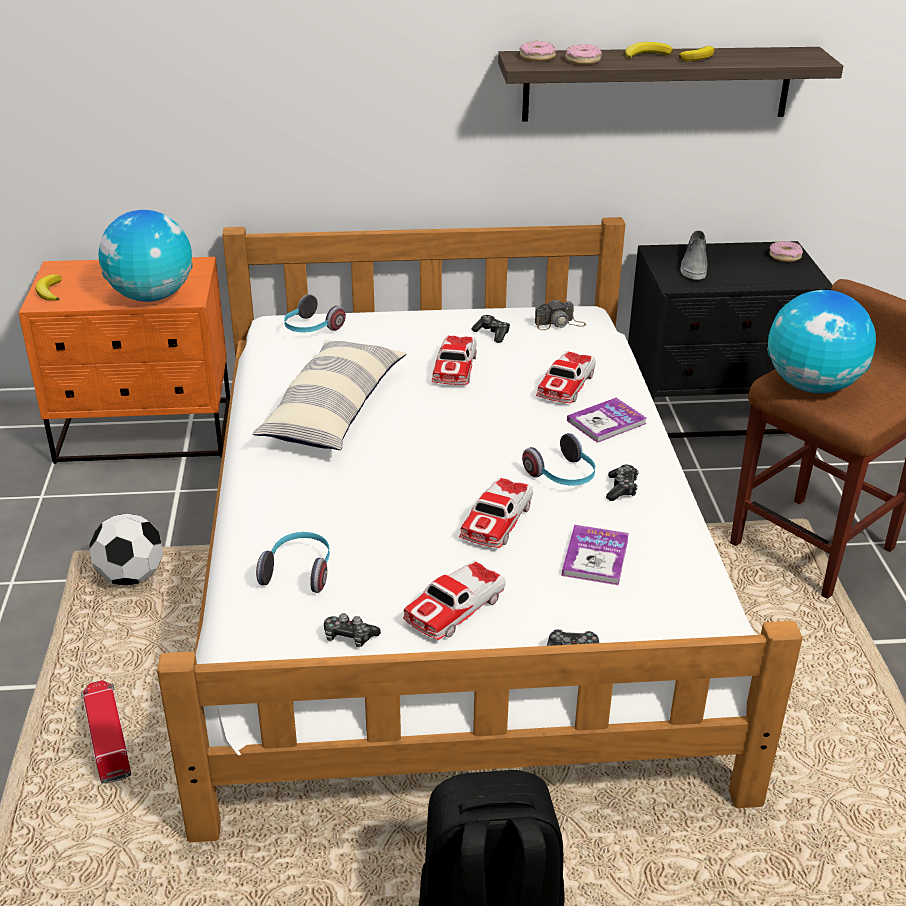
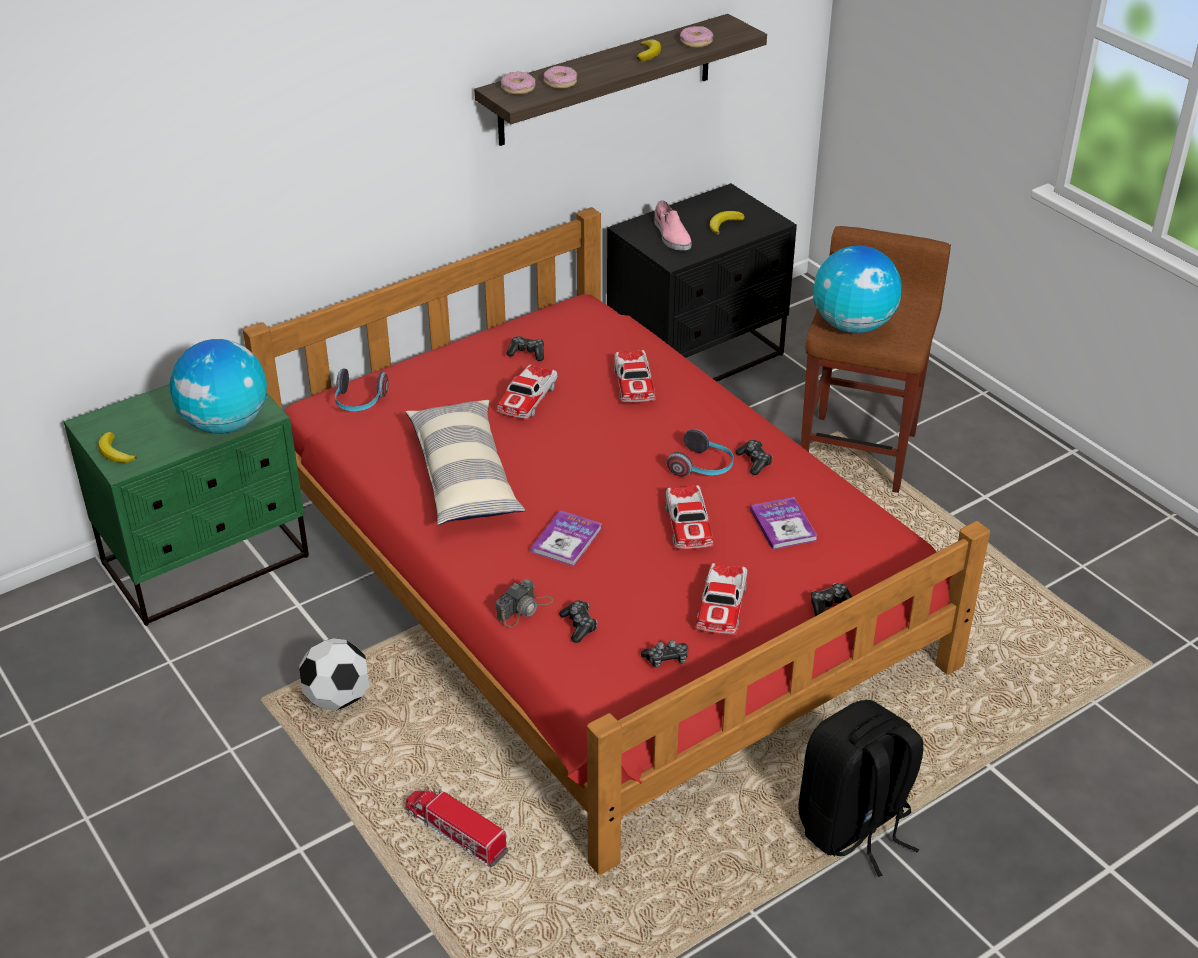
camera: 30 degrees left, 5 degrees up
(146, 433) = (207, 561): orange nightstand -> green nightstand
(299, 571) = (579, 626): headphones -> game controller
(449, 562) = (598, 575): white bed -> red bed
(454, 368) = (528, 399): toy car -> toy car turned 45 degrees clockwise
(559, 324) = (574, 324): camera -> camera (524, 609)
(606, 422) = (694, 407): book -> book (566, 540)
(646, 54) = (604, 61): banana -> banana (724, 224)
(694, 265) = (671, 235): grey shoe -> pink shoe
(785, 256) = (734, 203): donut -> donut (696, 42)

